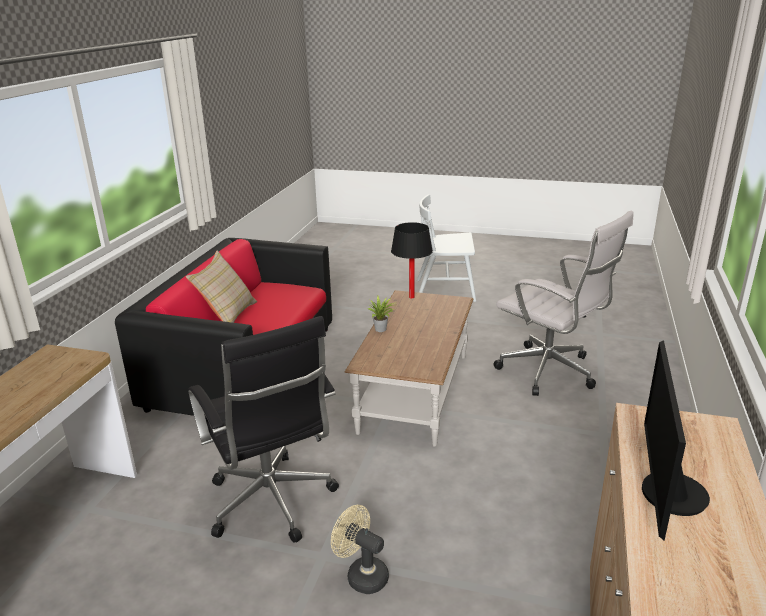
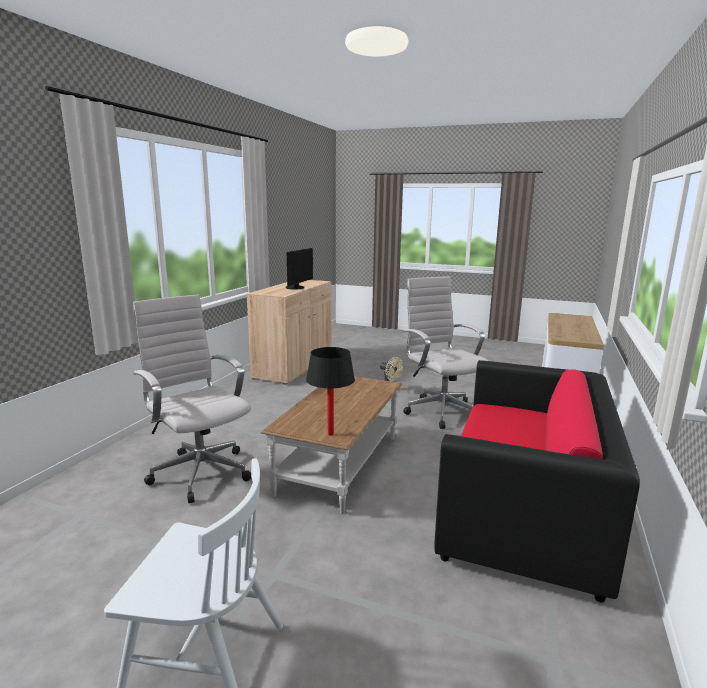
camera: 175 degrees left, 10 degrees down
(227, 314) = (543, 444): beige pillow -> none
(273, 504) = (440, 411): black office chair -> white office chair
(382, 329) = (370, 405): potted plant -> none

